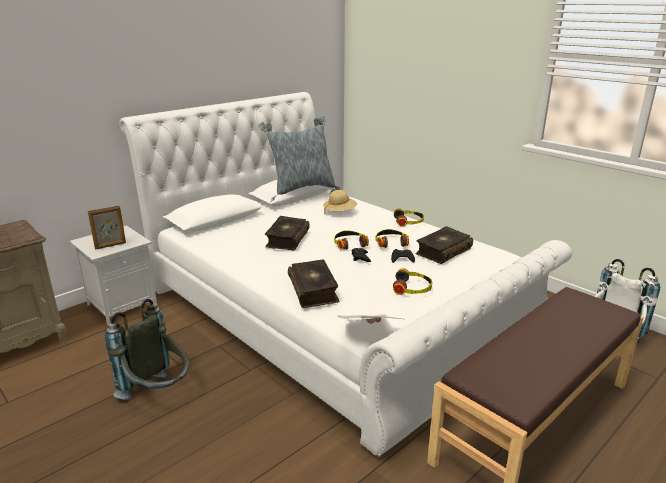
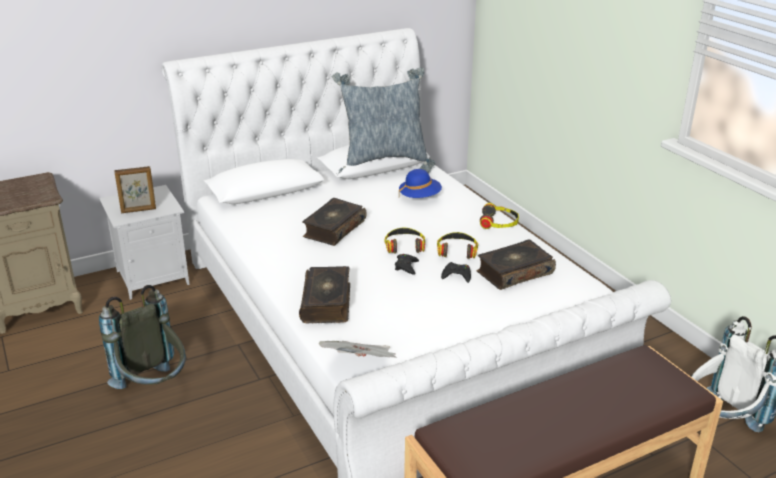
camera: 15 degrees right, 5 degrees up
(340, 212) = (420, 197): beige hat -> blue hat
(412, 288) = (444, 317): headphones -> none

